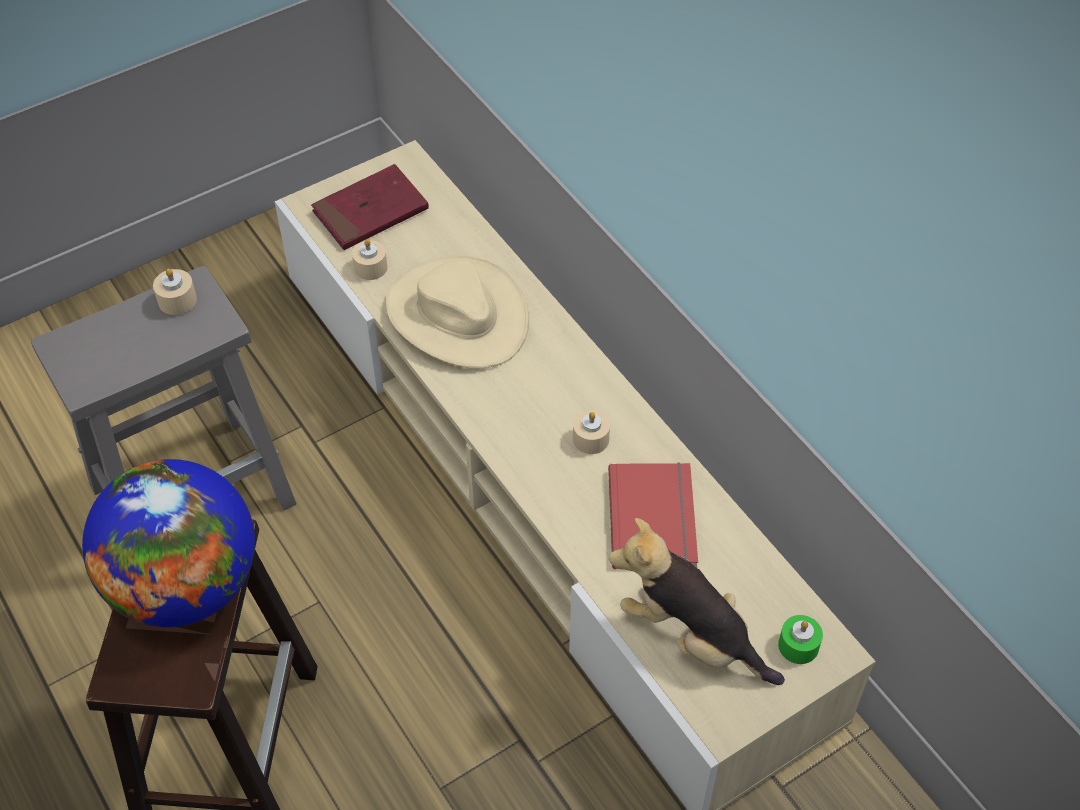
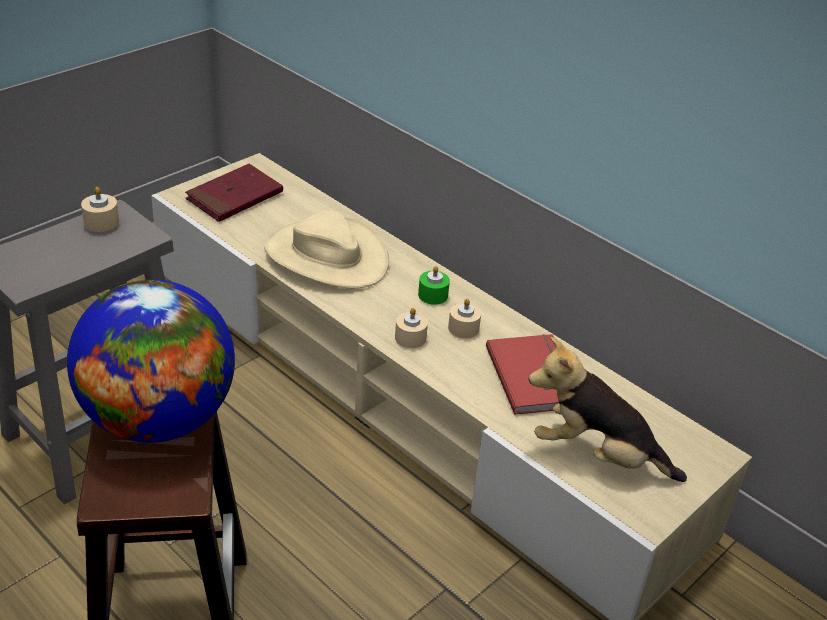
camera: 15 degrees left, 15 degrees down
(370, 267) = (244, 231): beige candle -> beige candle (410, 338)
(798, 645) = (687, 452): green candle -> green candle (433, 295)

